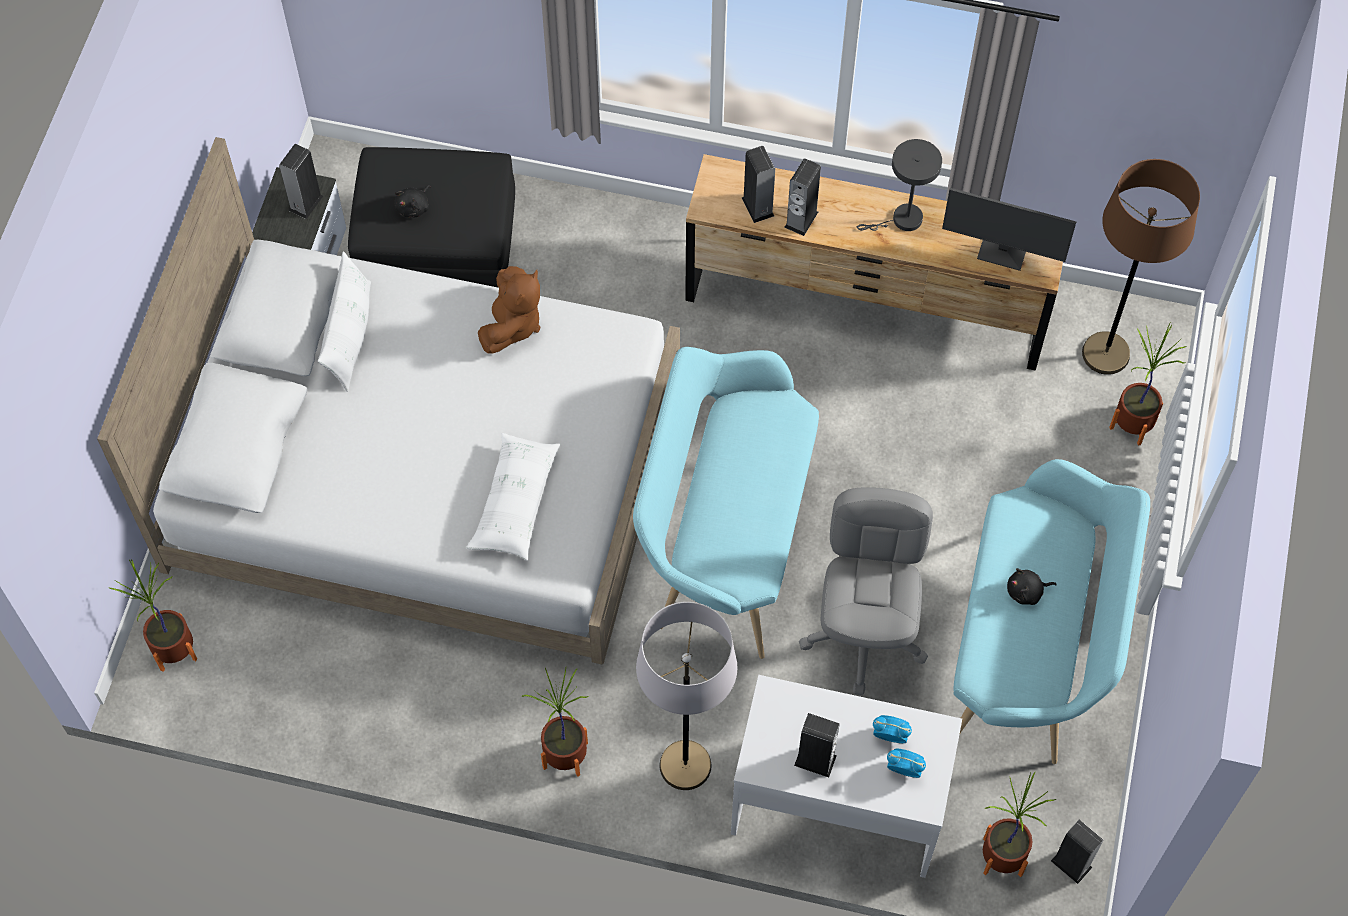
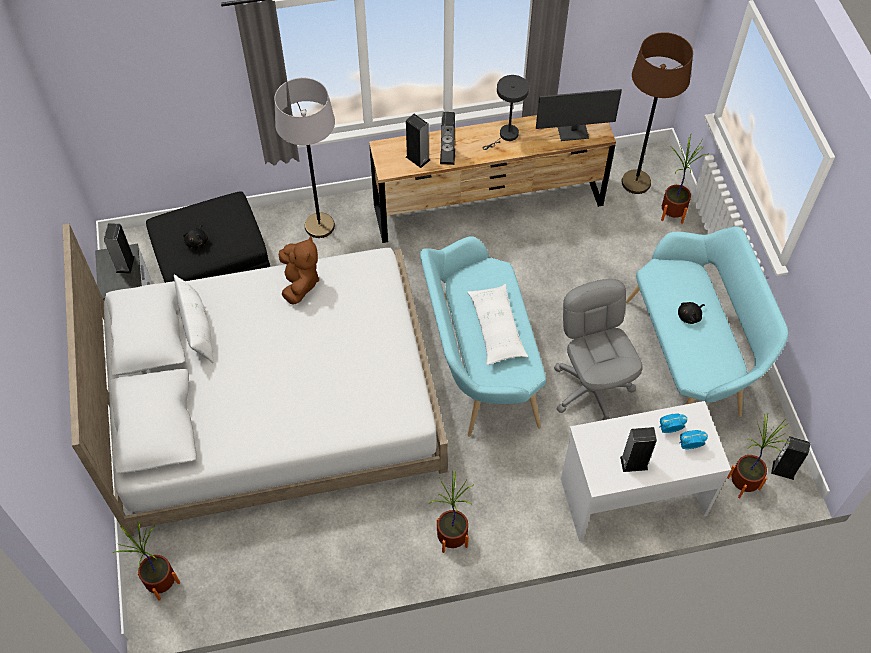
camera: 25 degrees left, 5 degrees down
(515, 502) = (358, 387): white pillow -> white pillow (496, 329)
(685, 765) = (529, 512): grey floor lamp -> grey floor lamp (319, 226)

